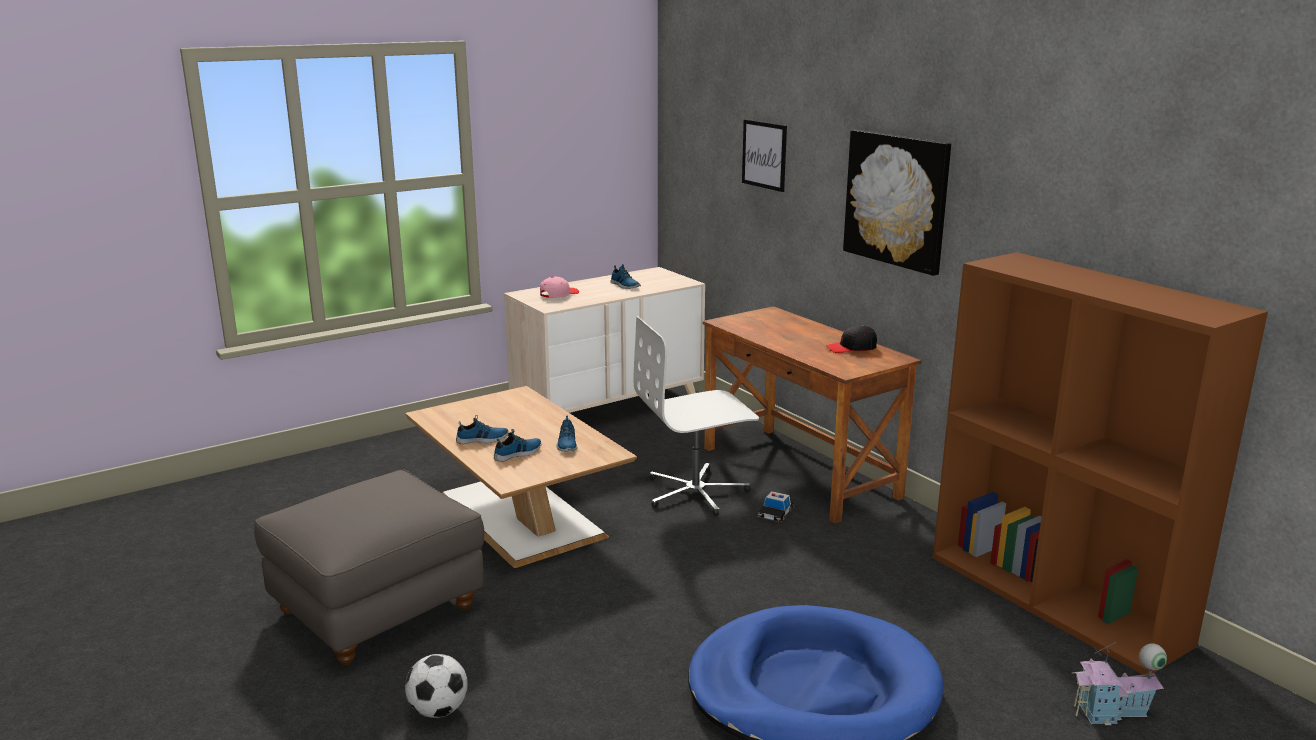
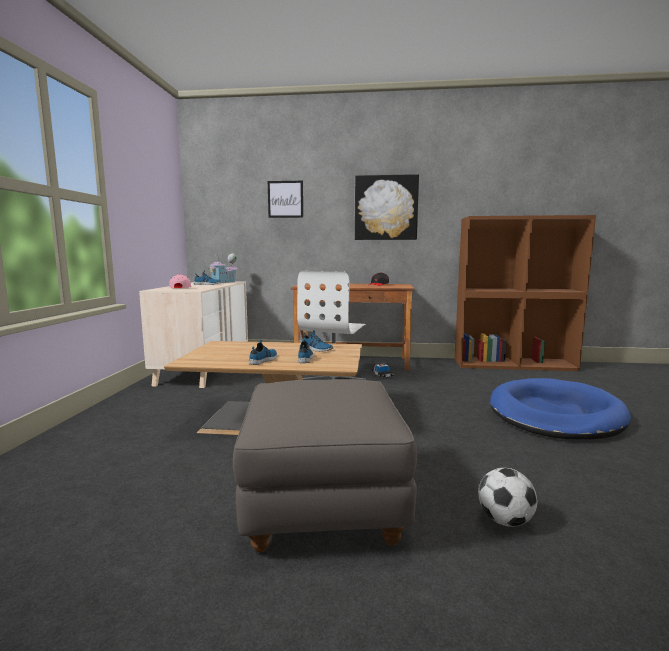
camera: 50 degrees left, 10 degrees down
(1112, 712) = (602, 381): toy house -> toy house (224, 282)

